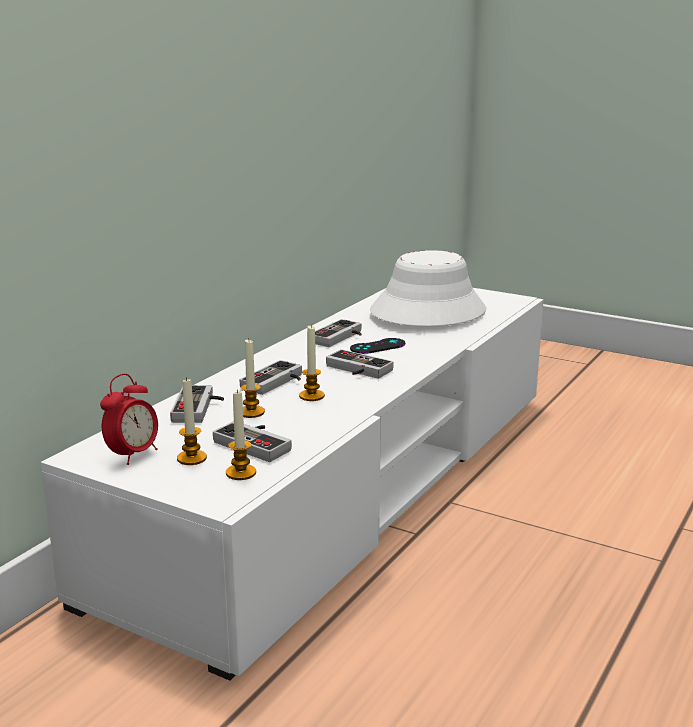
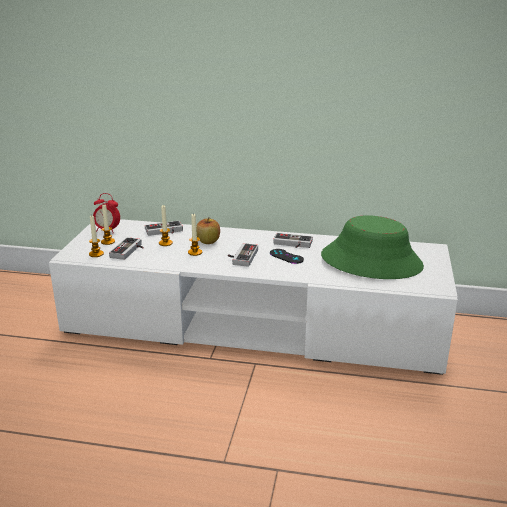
camera: 70 degrees right, 5 degrees up
(277, 383) = (208, 241): game controller -> apple
(427, 311) = (371, 261): white hat -> green hat

